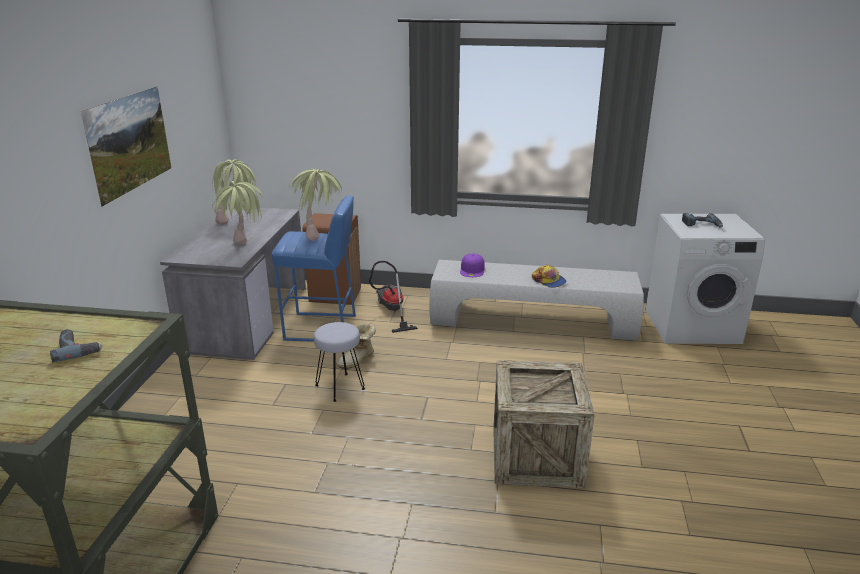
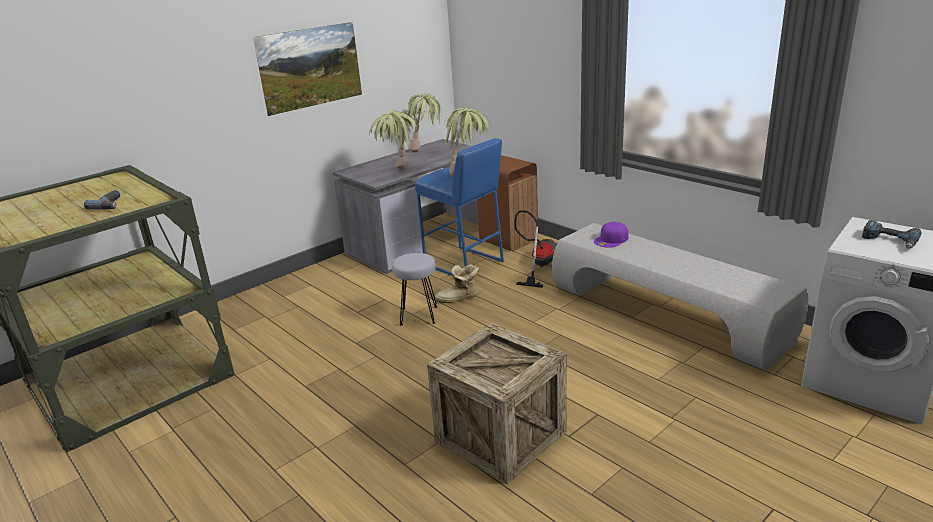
camera: 40 degrees right, 0 degrees up
(549, 281) = (677, 270): cap -> none

